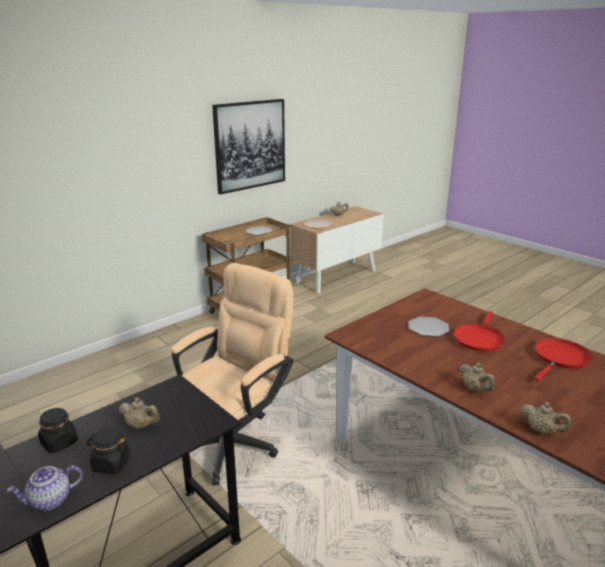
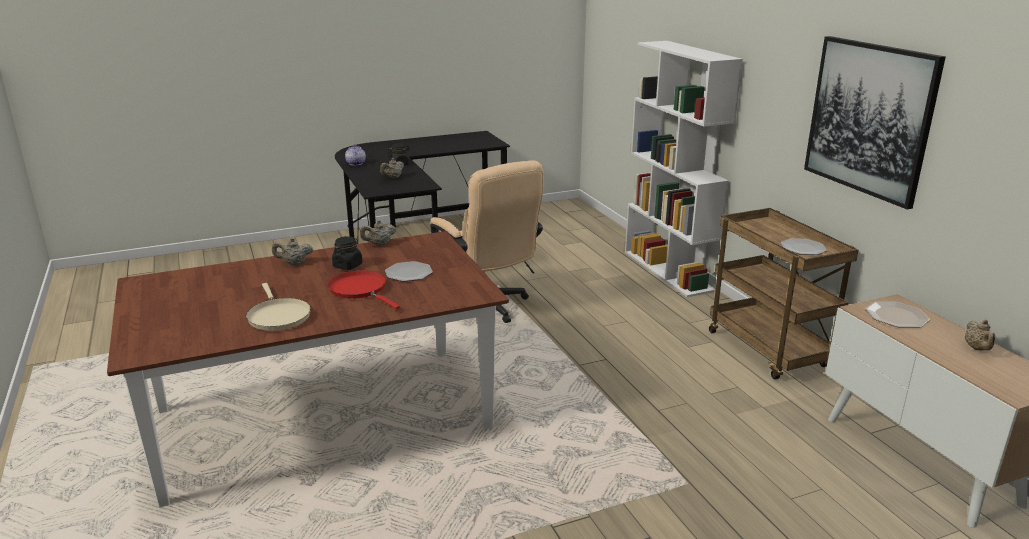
camera: 110 degrees right, 0 degrees up
(111, 464) = (367, 172): black jar -> black jar (347, 265)
(122, 351) = (668, 271): none -> white bookcase
(542, 431) = (220, 270): beige teapot -> beige teapot (379, 244)
(560, 358) = (278, 316): red frying pan -> beige frying pan

